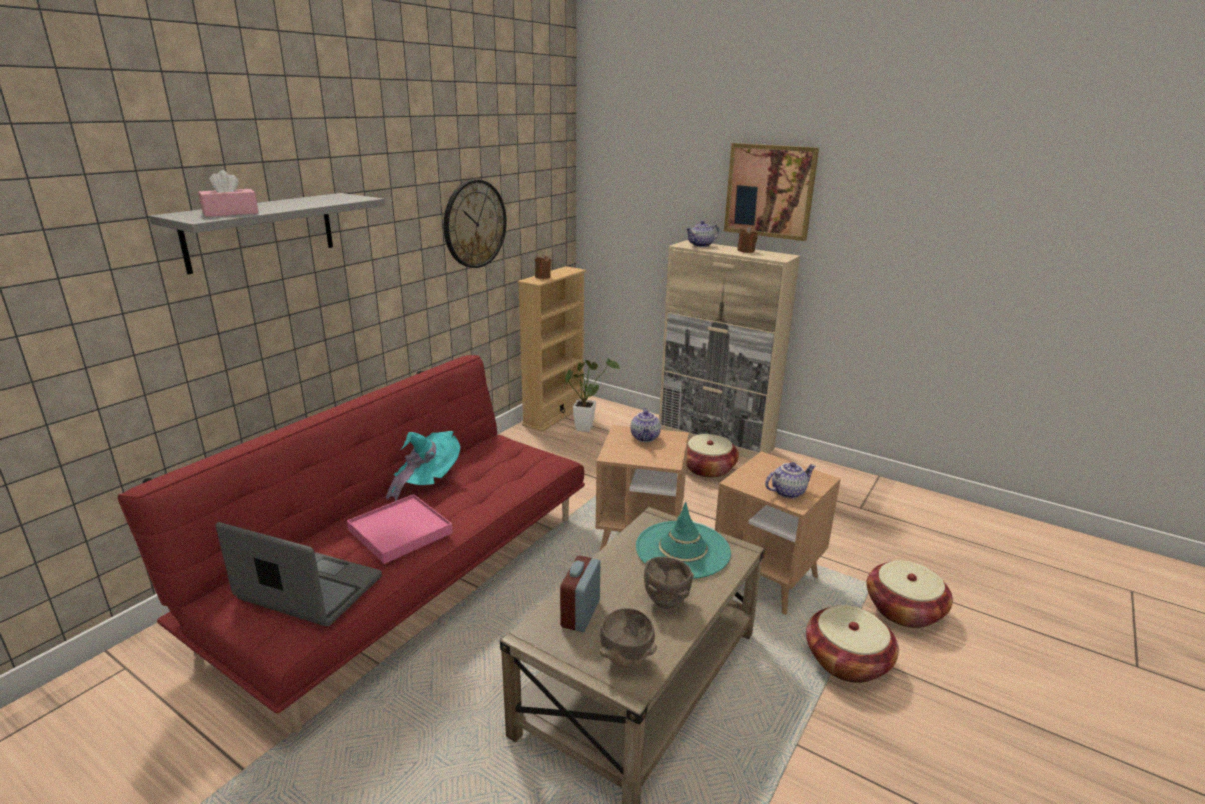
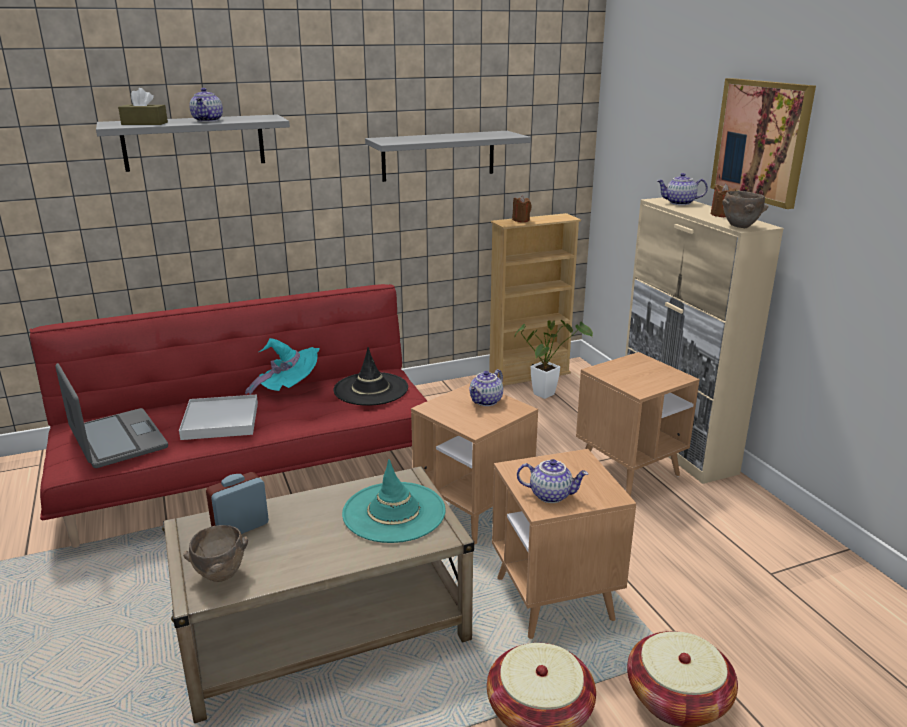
camera: 35 degrees right, 0 degrees up
(230, 213) = (144, 123): pink tissue box -> brown tissue box
(296, 204) = (208, 120): none -> teapot
(400, 531) = (220, 421): pink tray -> white tray
(474, 224) = (438, 155): wall clock -> grey shelf
(504, 458) = (371, 389): none -> black hat
(667, 603) = (315, 548): brown bowl -> brown bowl (740, 227)
(708, 468) = (628, 470): basket -> brown side table

